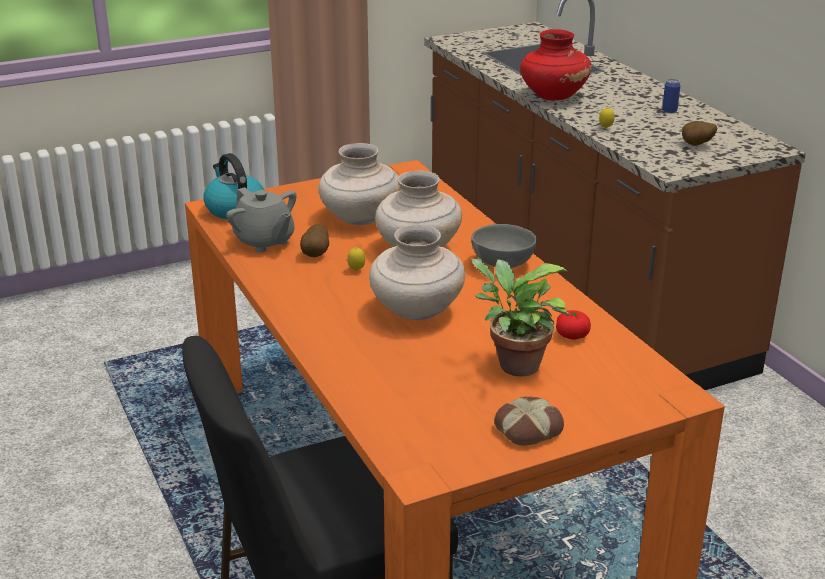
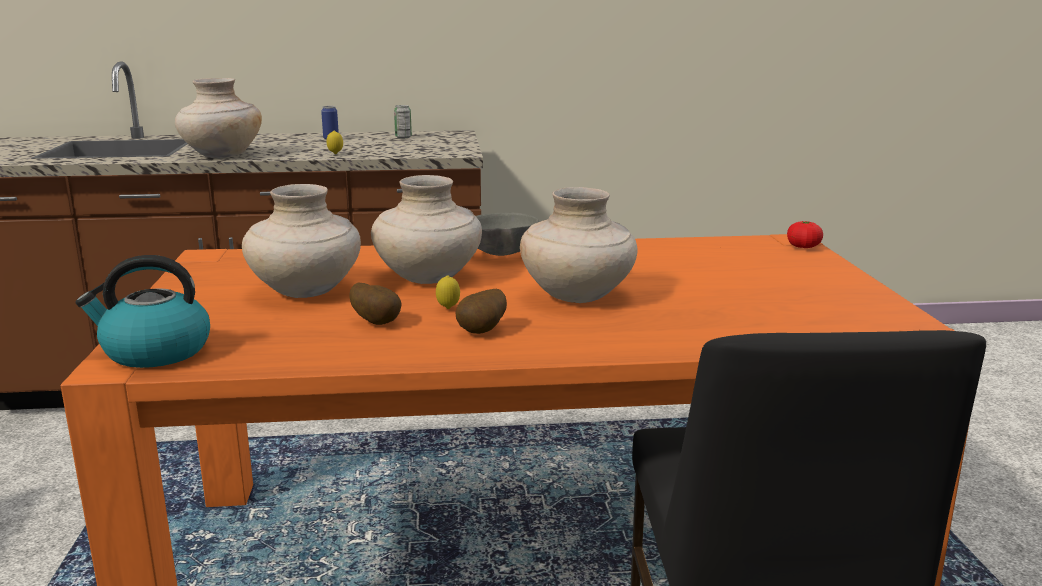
camera: 70 degrees left, 10 degrees down
(264, 241) = (297, 345): grey teapot -> none
(513, 365) = (717, 277): potted plant -> none
(527, 428) = (836, 288): bread -> none
(553, 96) = (221, 155): red vase -> beige vase
(572, 335) = (670, 253): tomato -> tomato (803, 247)
(697, 145) = (419, 143): potato -> potato (483, 332)
(717, 133) = (403, 137): none -> can

